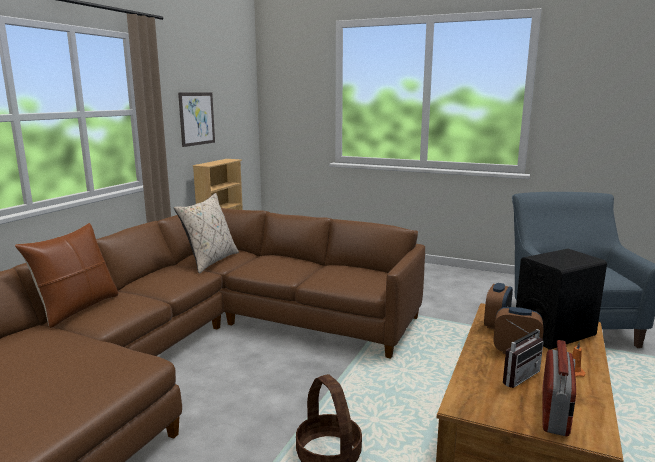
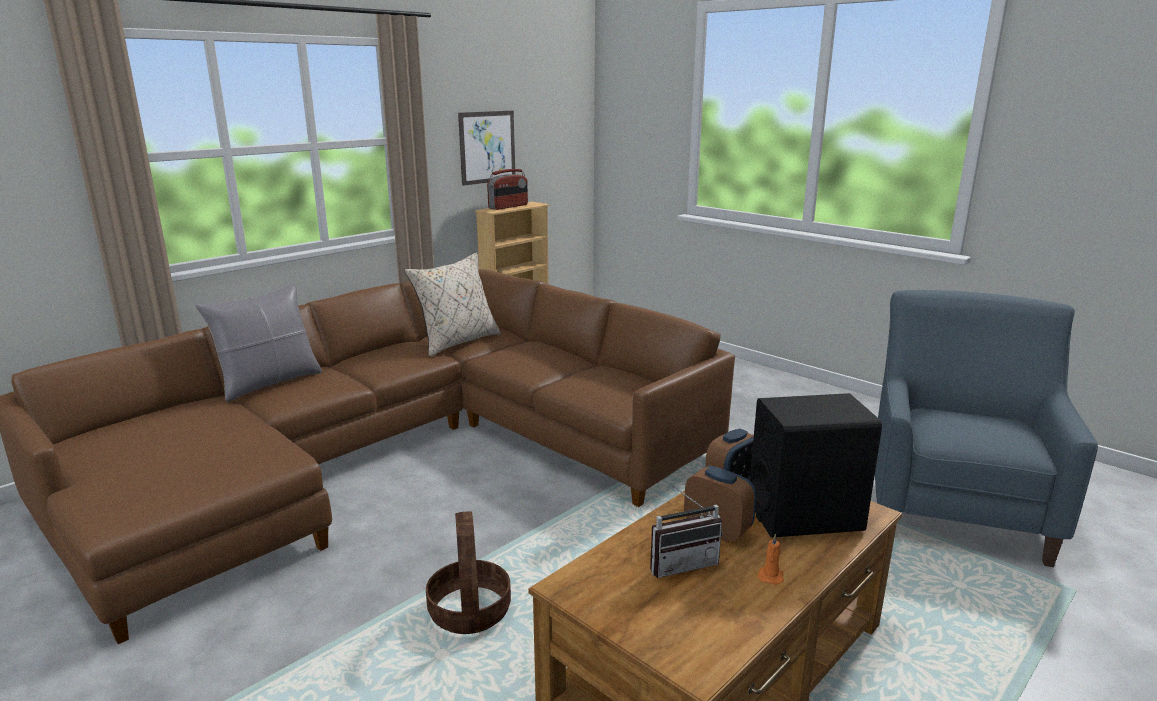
camera: 20 degrees right, 5 degrees up
(77, 309) = (269, 383): brown pillow -> grey pillow
(555, 412) = (681, 623): radio -> radio (508, 207)

